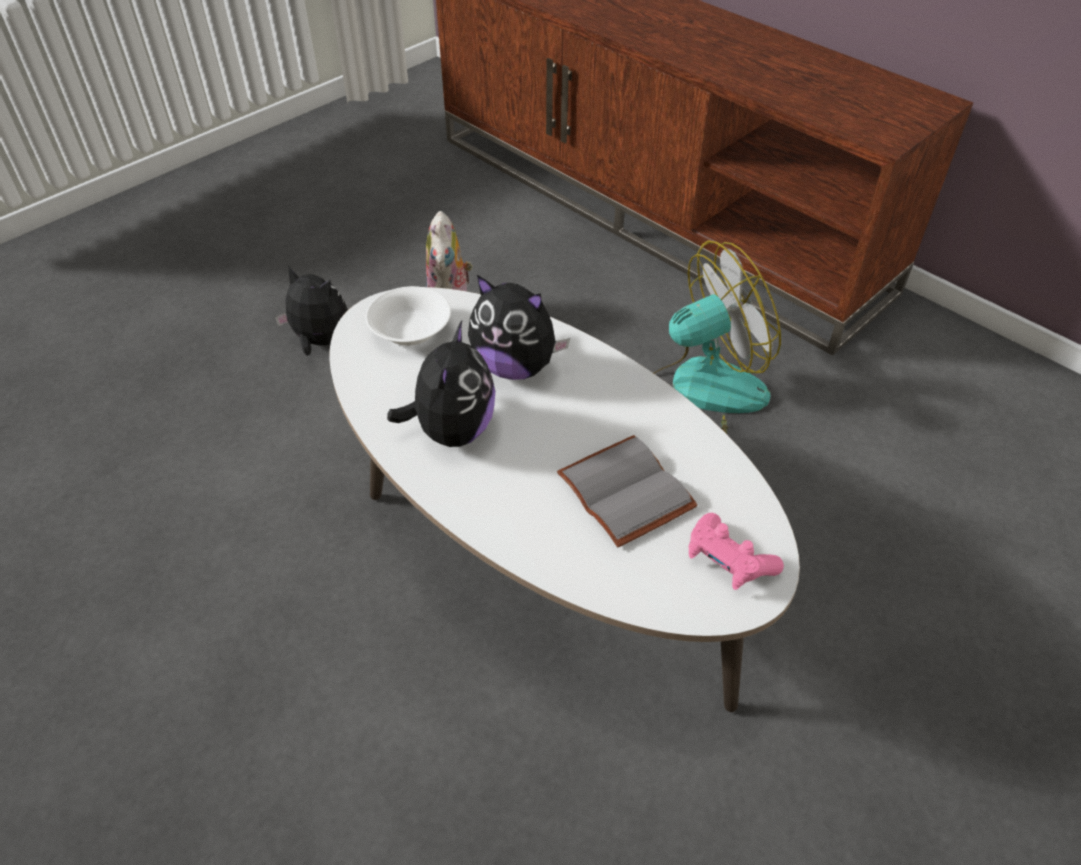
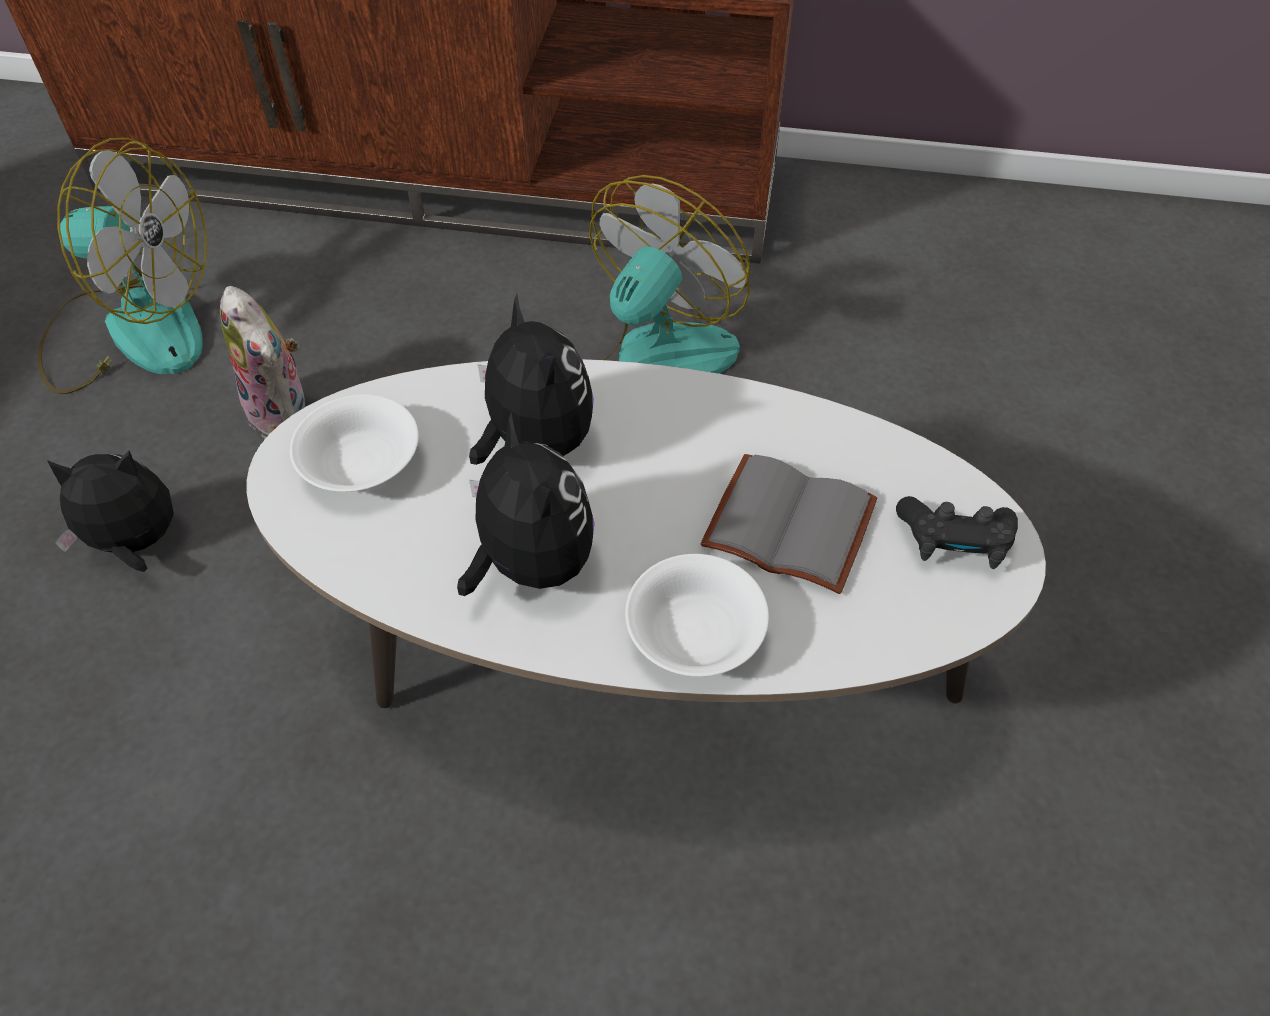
camera: 35 degrees left, 5 degrees up
(407, 226) = (132, 329): none -> fan
(509, 520) = (696, 634): none -> white bowl
(515, 366) = (535, 442): plush toy -> plush toy turned 105 degrees counterclockwise
(727, 561) = (954, 542): pink game controller -> black game controller

